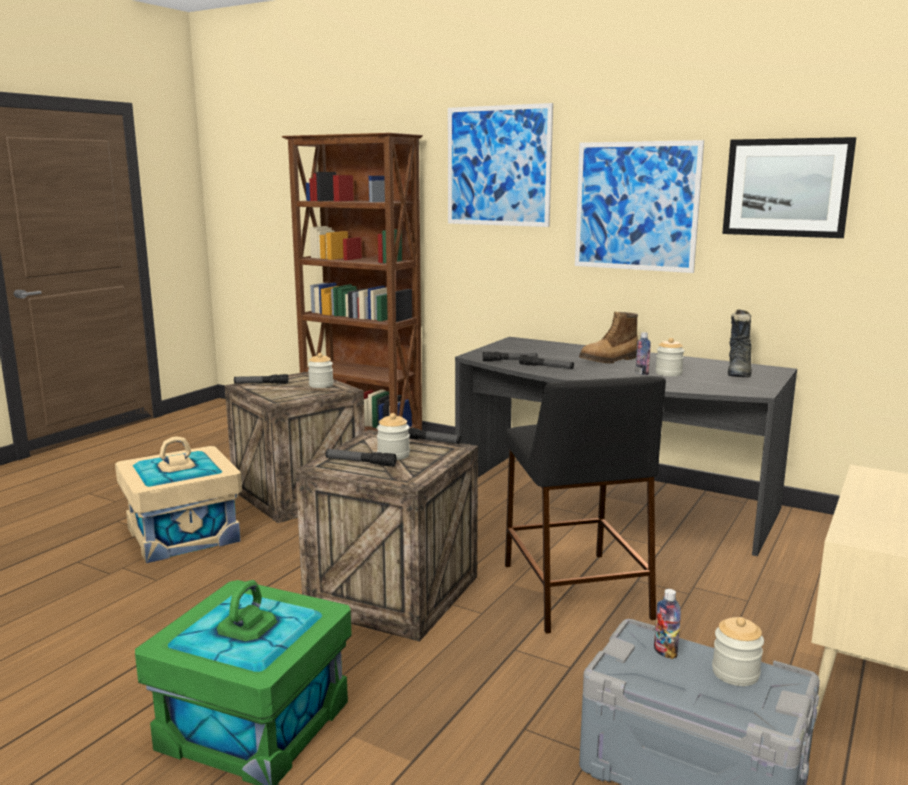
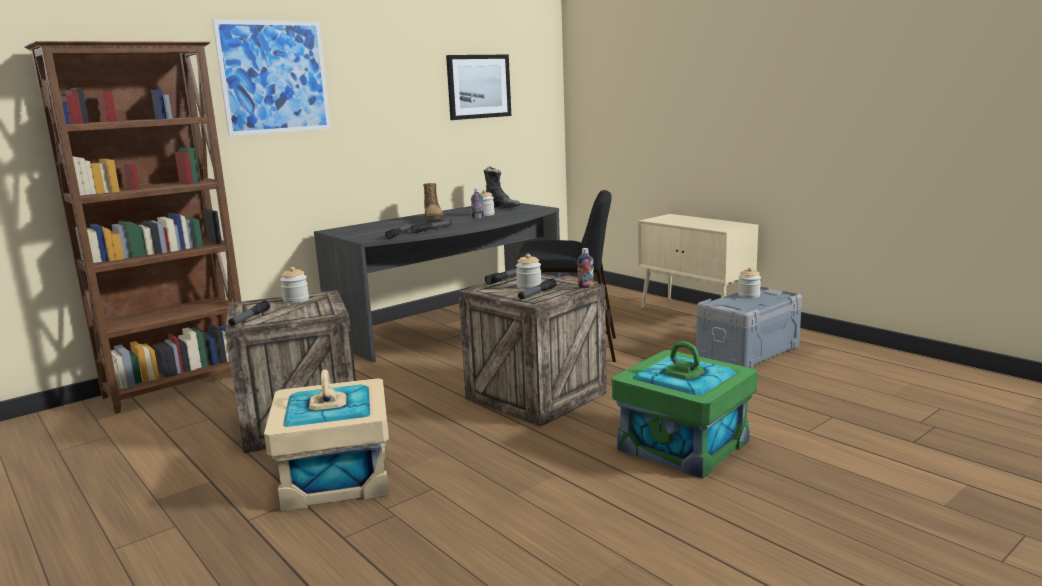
camera: 70 degrees left, 0 degrees up
(636, 206) = (394, 105): picture -> none
(665, 652) = (729, 302): bottle -> bottle (585, 287)

